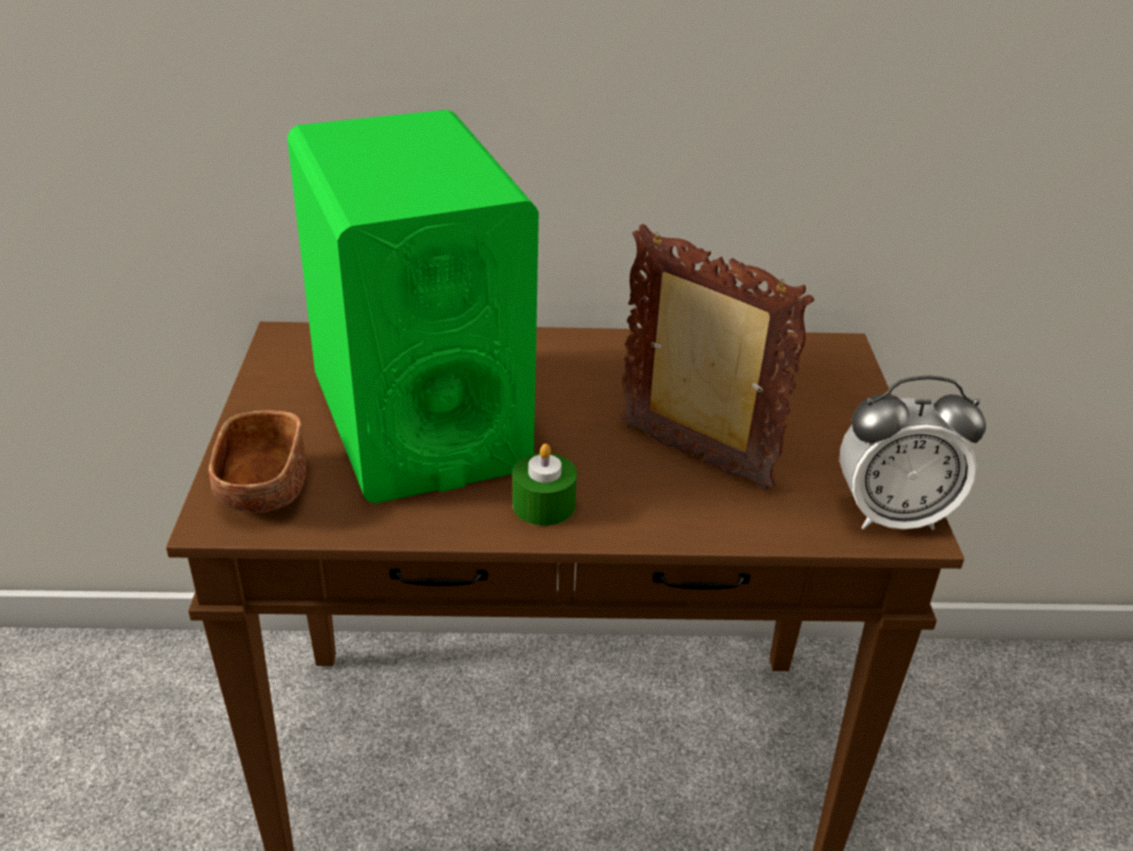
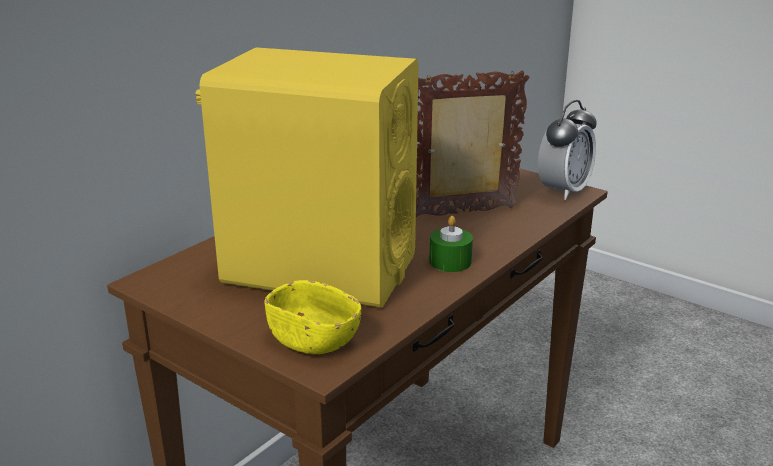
camera: 50 degrees left, 10 degrees down
(263, 489) = (314, 340): brown bowl -> yellow bowl
(418, 421) = (319, 269): green speaker -> yellow speaker

